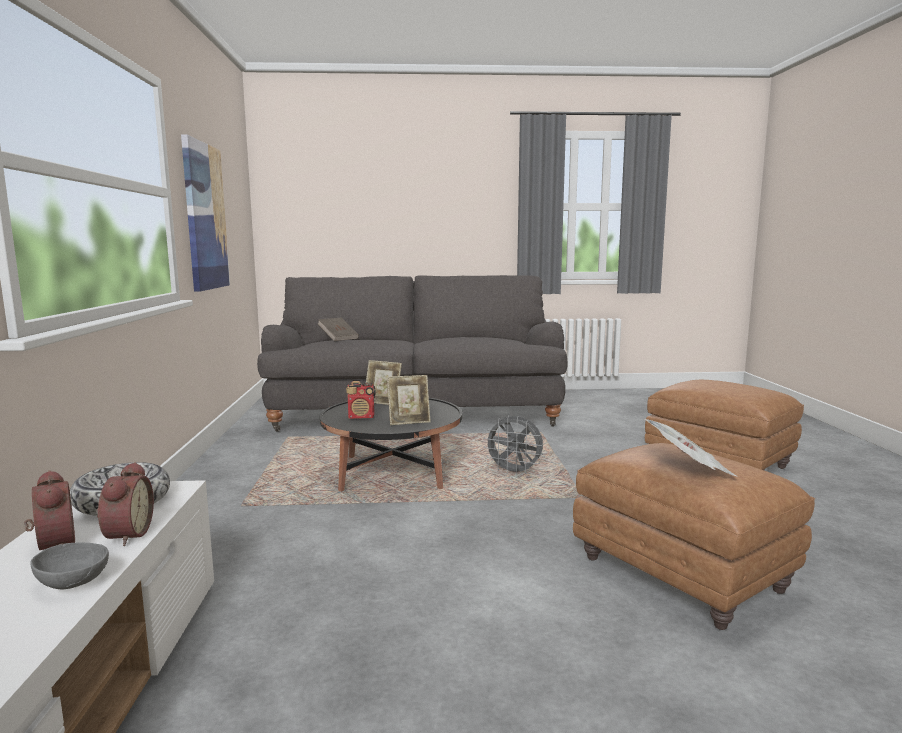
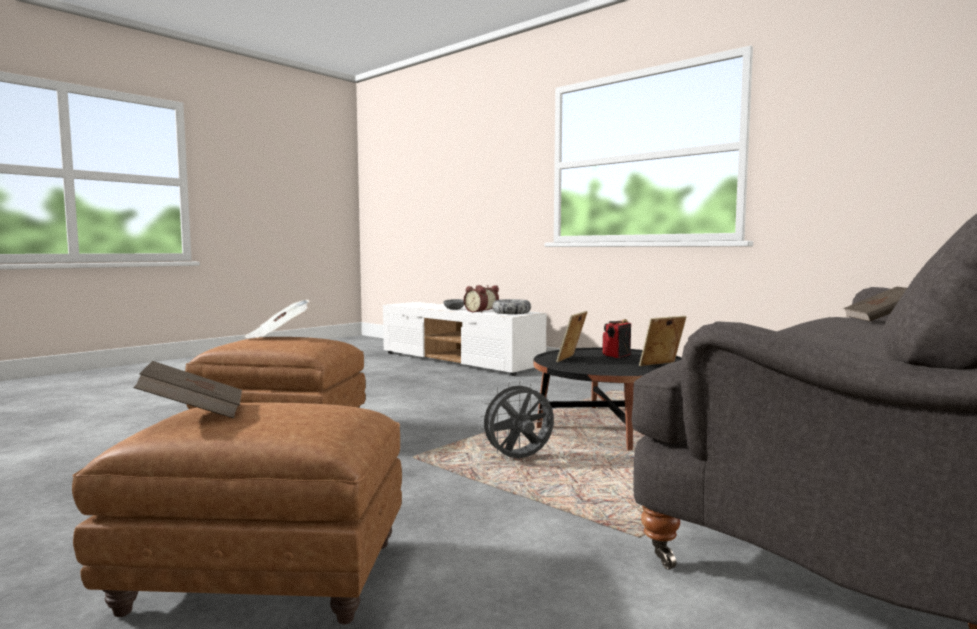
camera: 135 degrees right, 5 degrees down
(204, 217) = (850, 152): picture -> none
(756, 389) = (193, 413): none -> brown book

